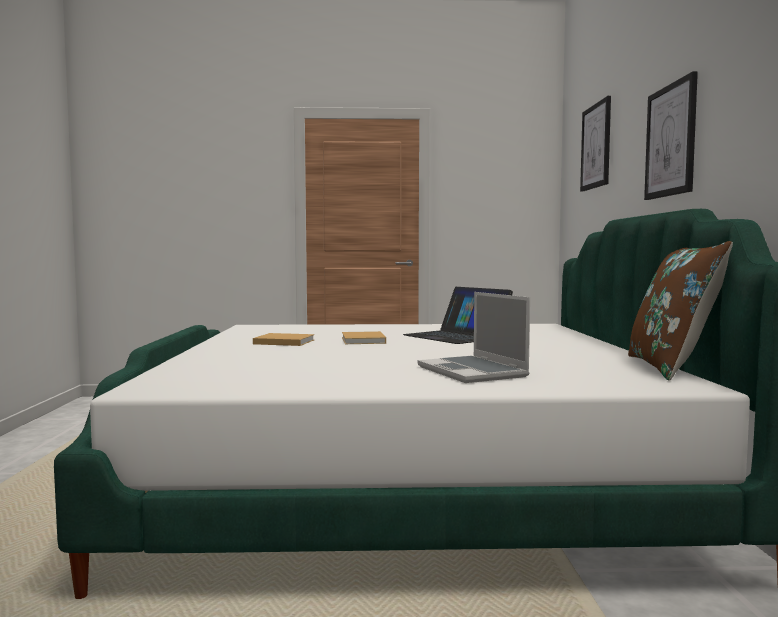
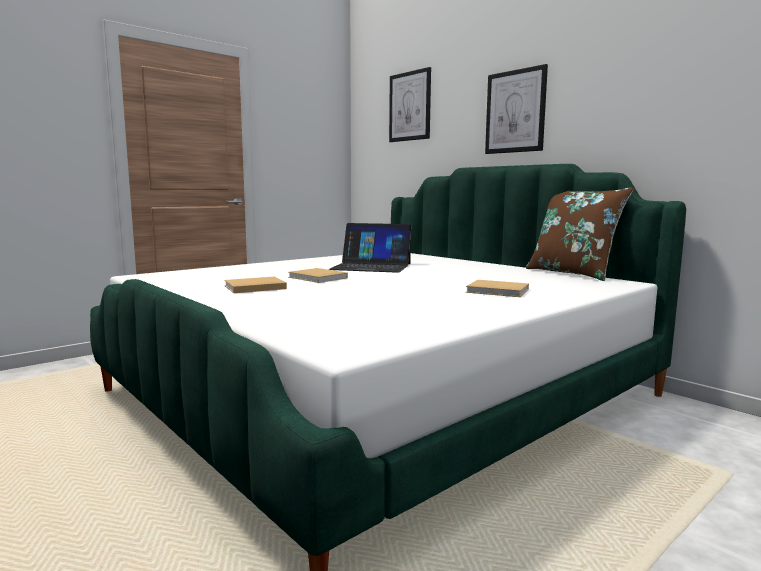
camera: 40 degrees left, 5 degrees up
(473, 372) = (499, 291): laptop -> beige book

